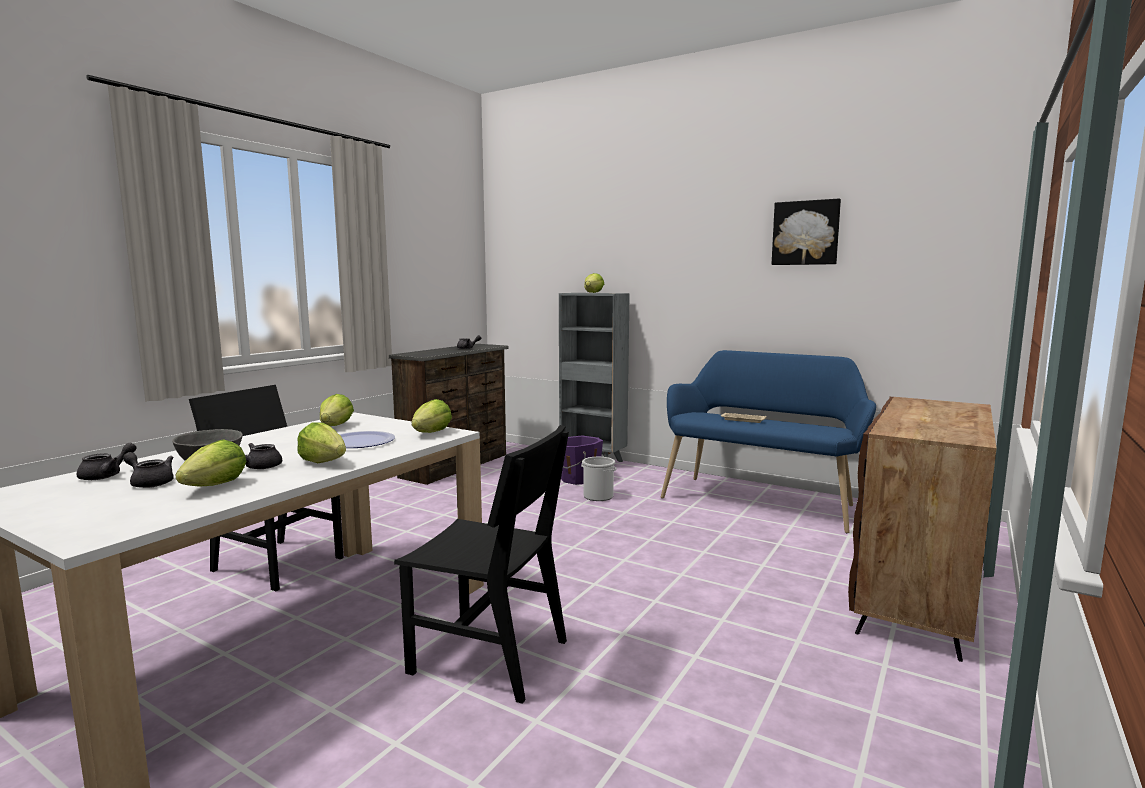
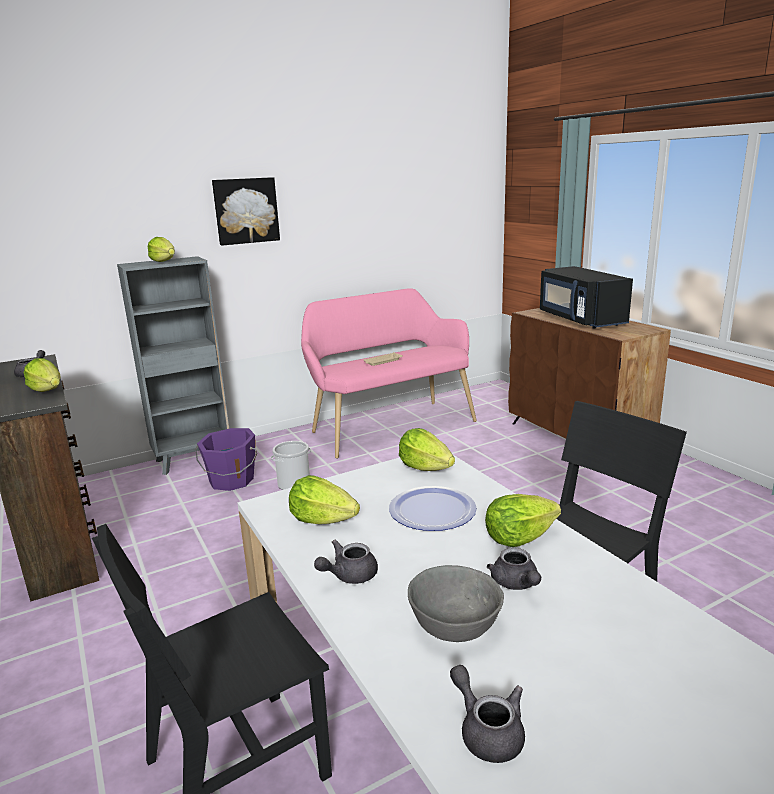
camera: 60 degrees left, 10 degrees up
(150, 483) = (556, 676): grey teapot -> grey teapot (348, 575)
(216, 486) = (597, 615): lettuce -> lettuce (47, 390)
(761, 500) = (389, 425): blue bench -> pink bench
(805, 233) = (366, 182): picture -> picture (246, 211)
(929, 415) = (580, 319): none -> black microwave

